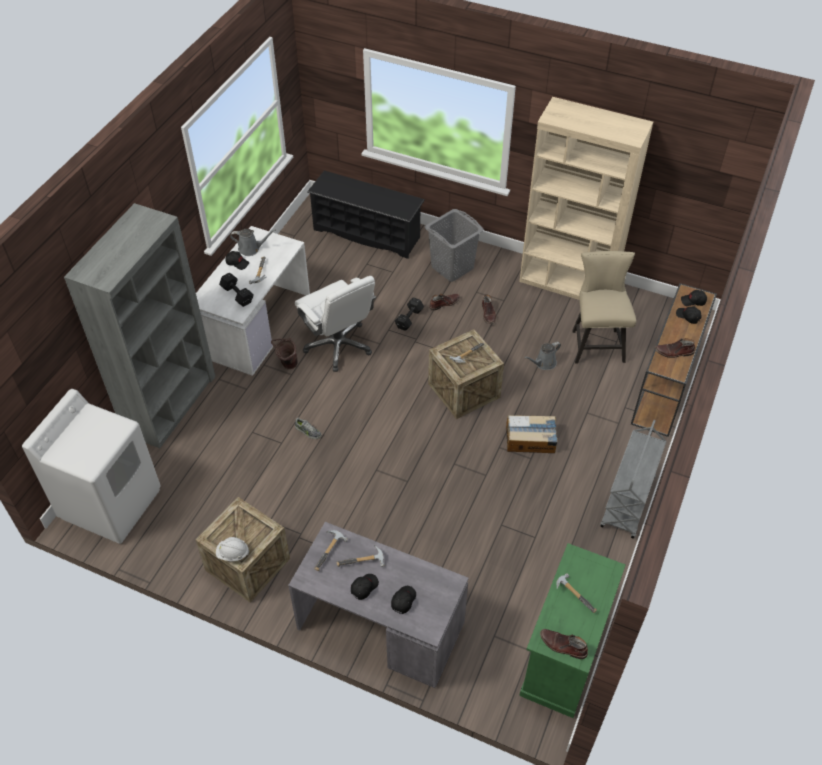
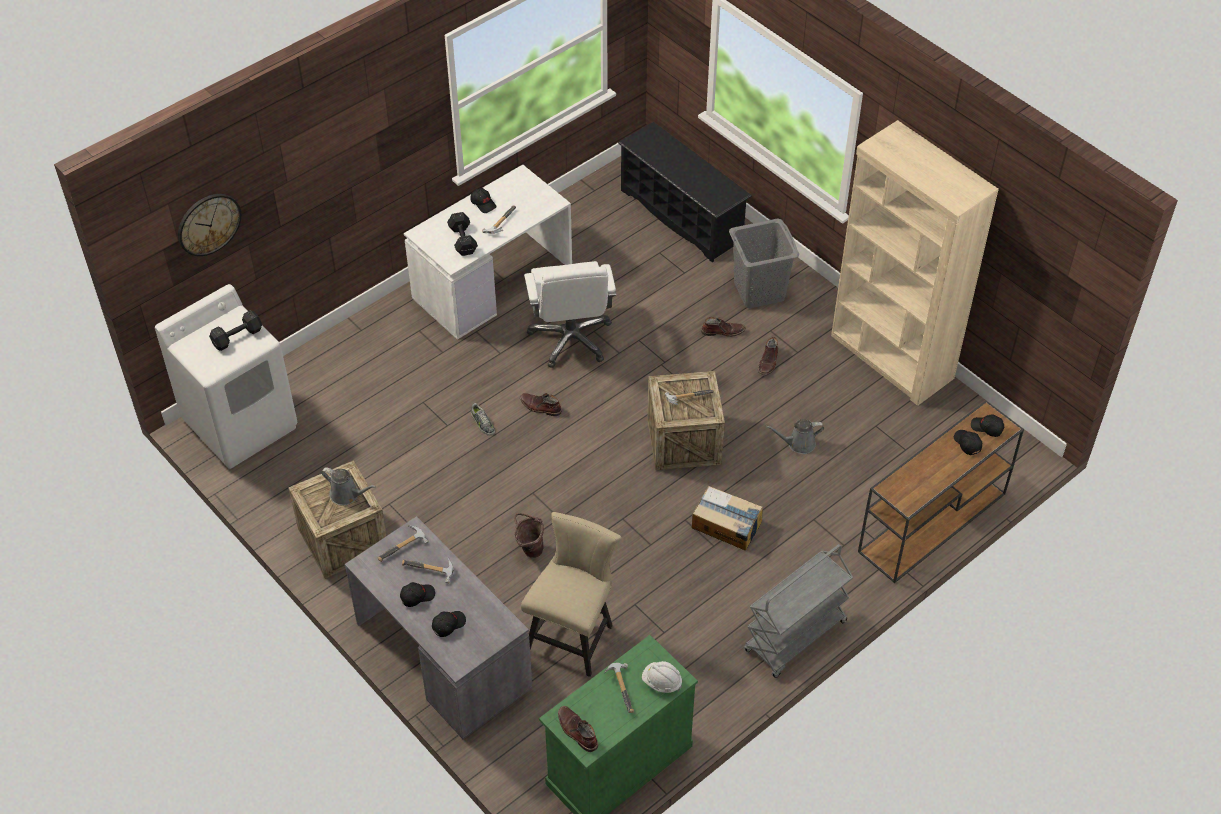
camera: 25 degrees right, 0 degrees up
(43, 340) = (208, 224): none -> wall clock
(170, 404) = (354, 340): grey bookcase -> none
(232, 553) = (317, 516): white hard hat -> white hard hat (661, 682)
(251, 249) = (507, 192): grey watering can -> grey watering can (347, 495)
(287, 364) = (501, 340): brown bucket -> brown bucket (529, 549)
(408, 319) = (669, 335): black dumbbell -> black dumbbell (236, 337)
(596, 343) = (879, 442): beige chair -> beige chair (573, 634)
(674, 352) = (919, 479): brown boot -> brown boot (540, 407)

